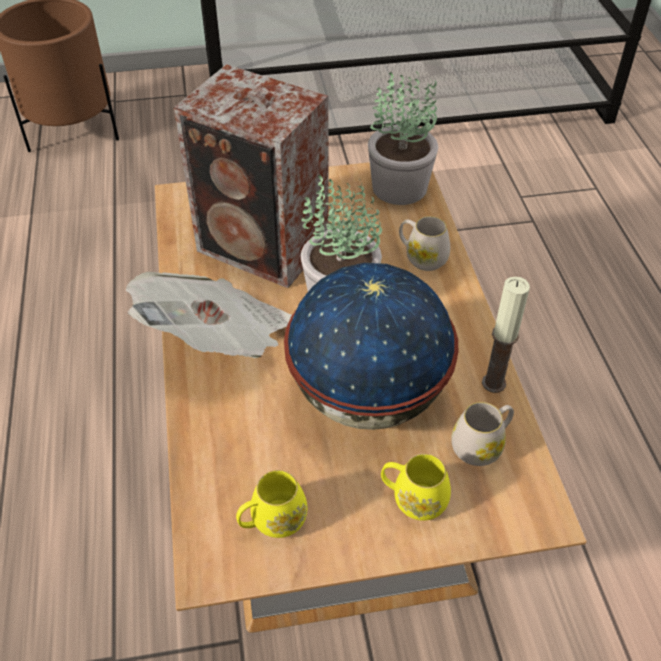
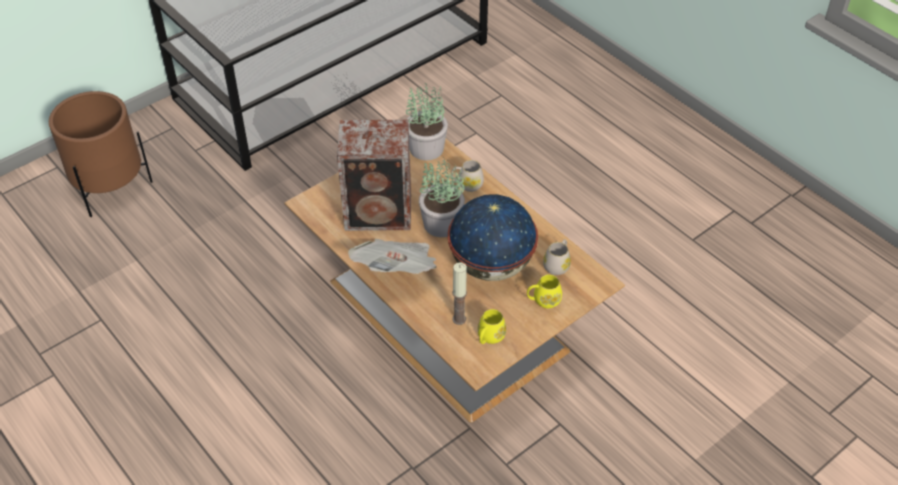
camera: 30 degrees left, 0 degrees up
(493, 383) = (544, 234): candle -> candle (459, 319)

